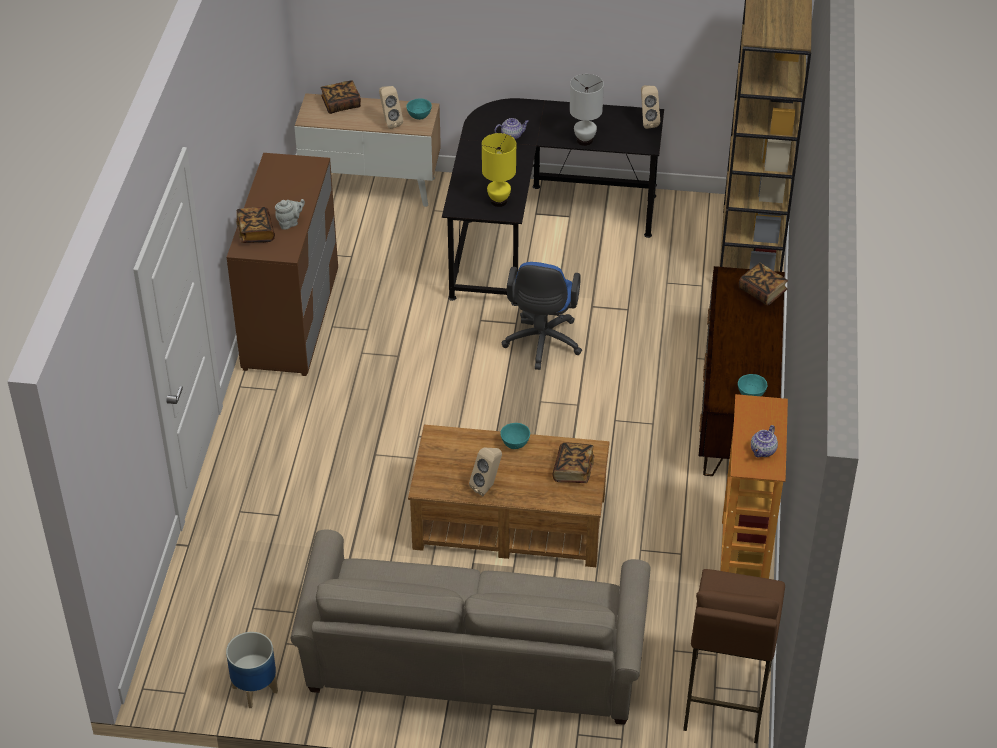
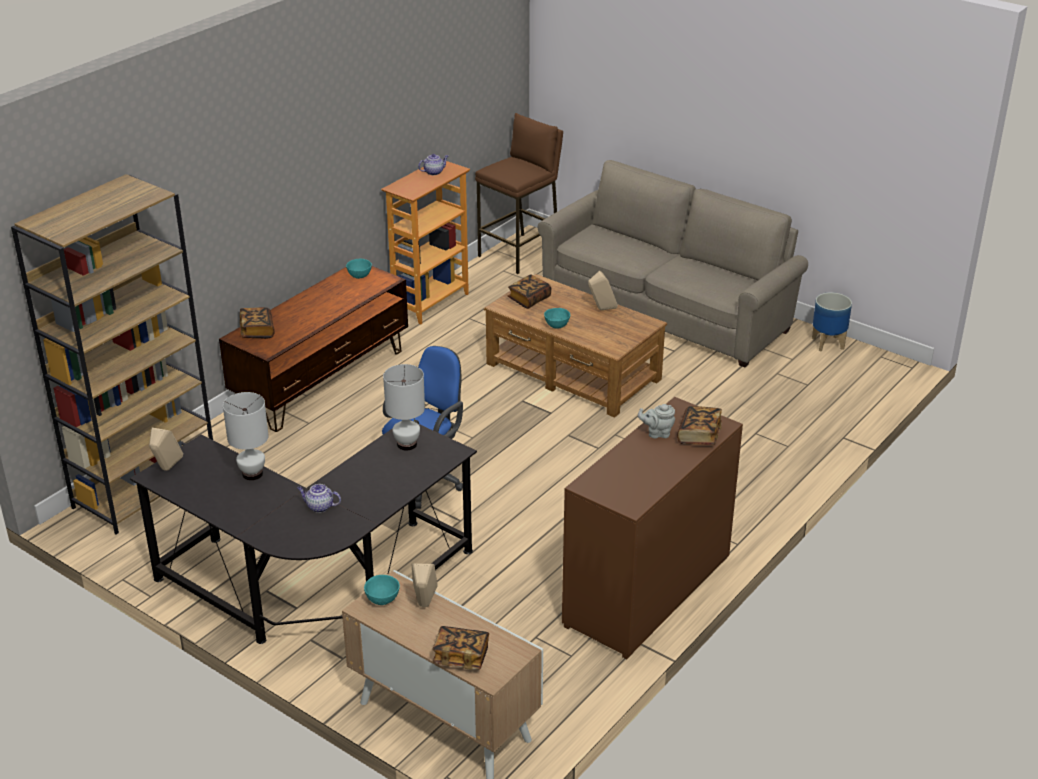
camera: 150 degrees left, 10 degrees down
(499, 201) = (406, 444): yellow table lamp -> white table lamp

